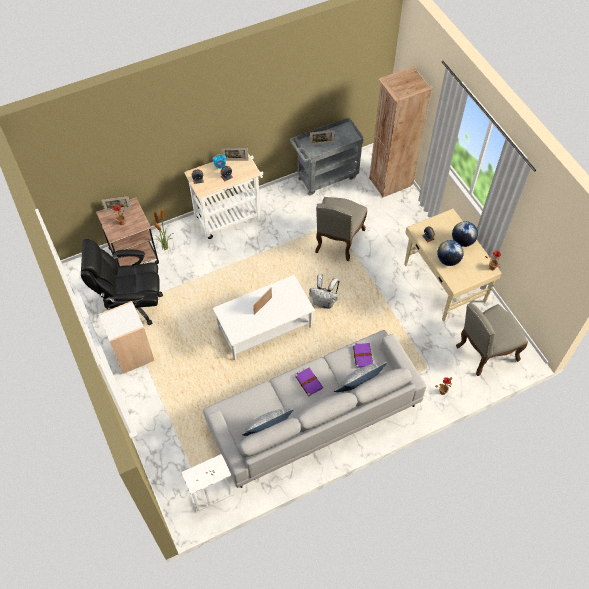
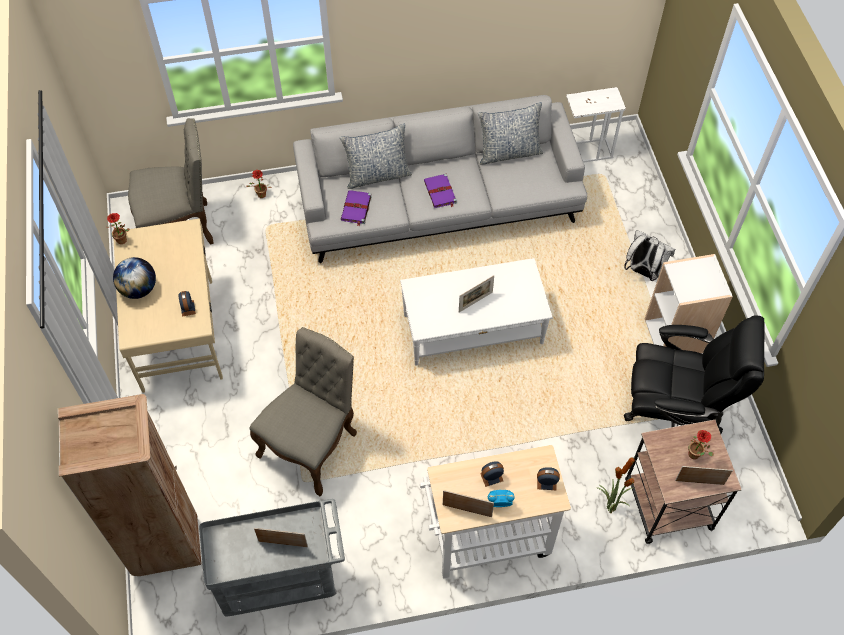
camera: 165 degrees left, 0 degrees up
(324, 302) = (372, 347): white backpack -> white backpack (643, 271)
(448, 260) = (178, 265): globe -> none

